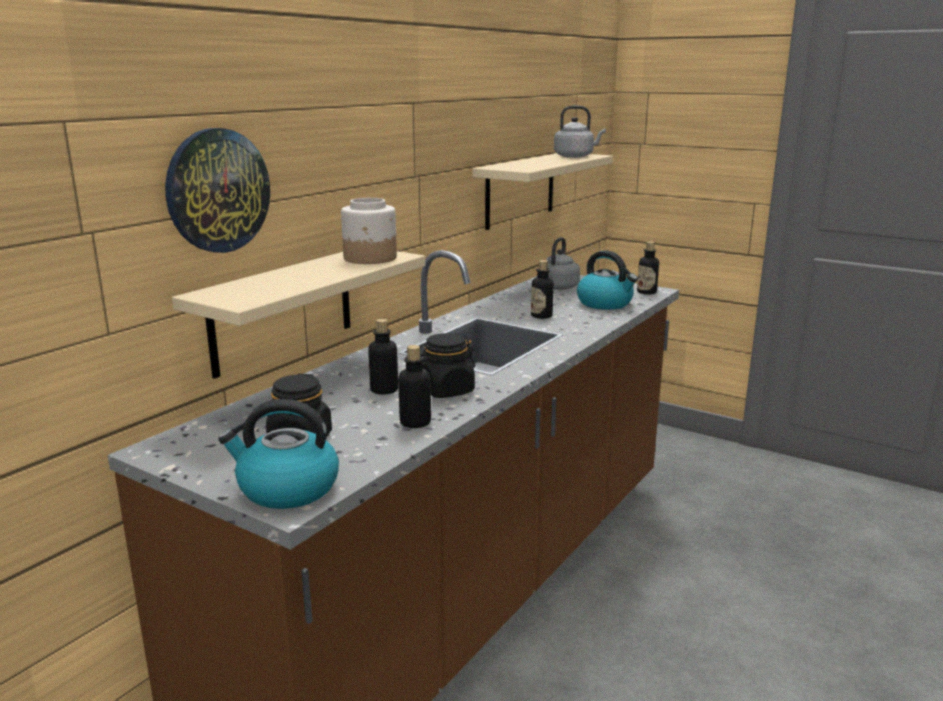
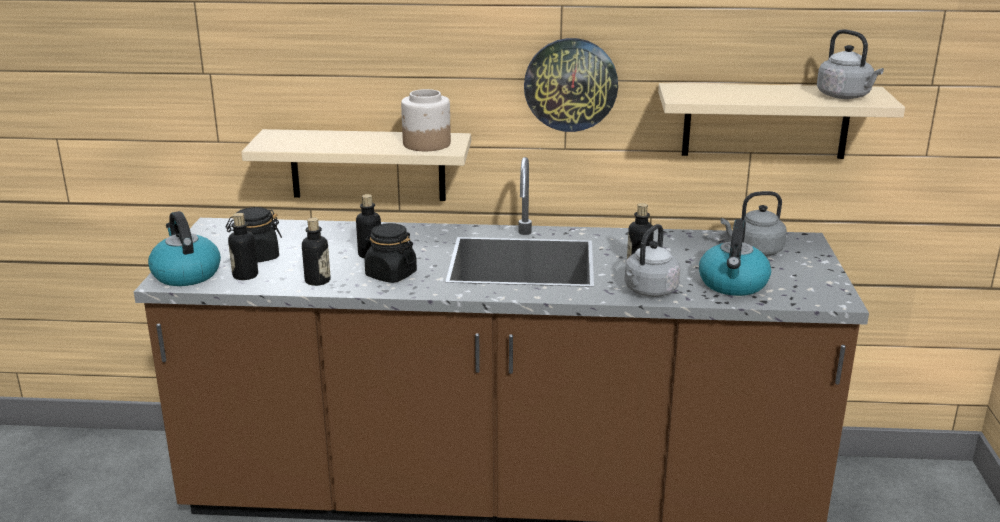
camera: 60 degrees right, 5 degrees up
(217, 190) = (306, 61): wall clock -> wall clock (570, 84)
(591, 323) = (649, 291): none -> grey kettle
(646, 292) = (819, 296): bottle -> bottle (245, 275)

